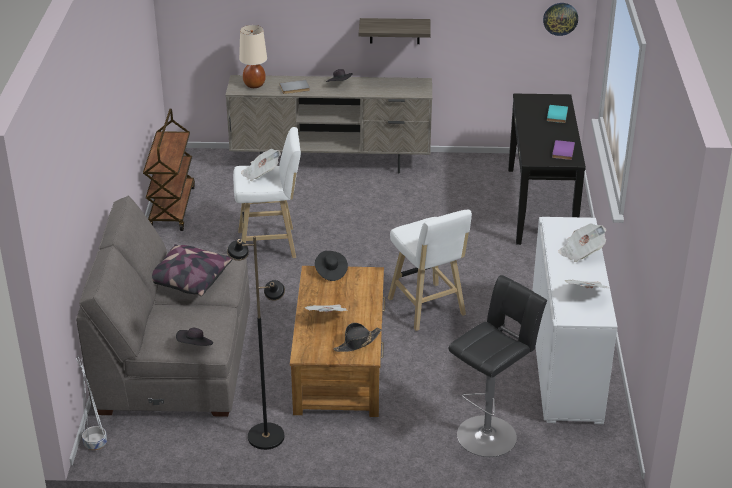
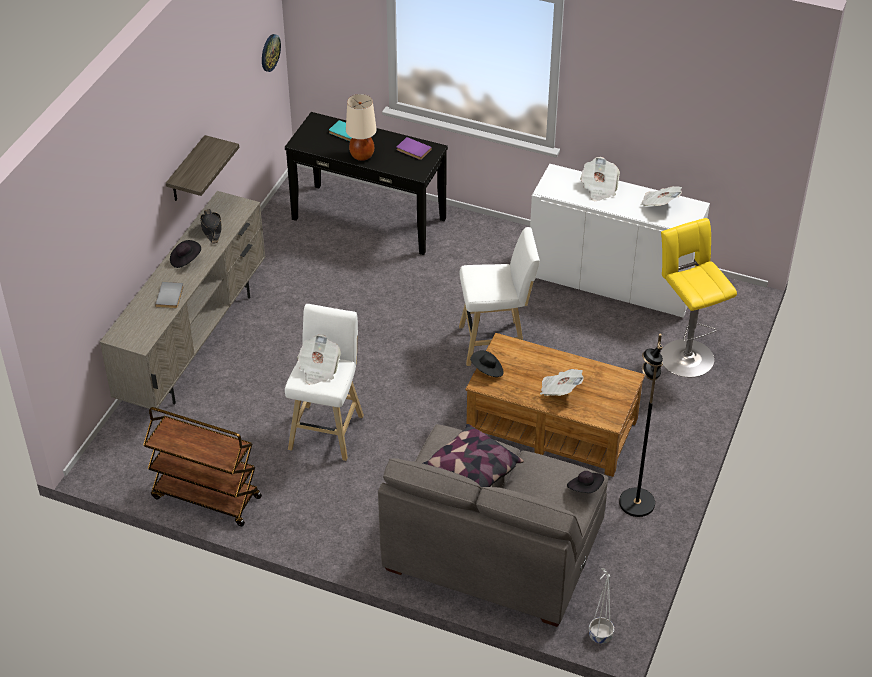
camera: 70 degrees left, 10 degrees up
(254, 85) = (140, 327): beige table lamp -> beige table lamp (362, 156)
(357, 343) = (607, 380): black hat -> black hat (211, 229)
(489, 433) = (684, 355): black stool -> yellow stool

